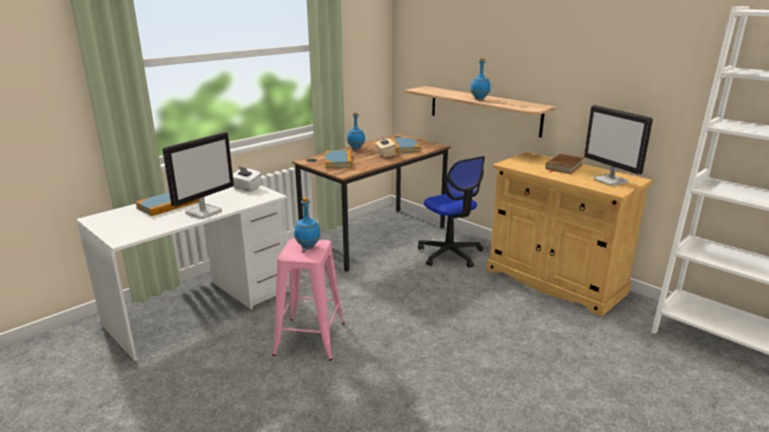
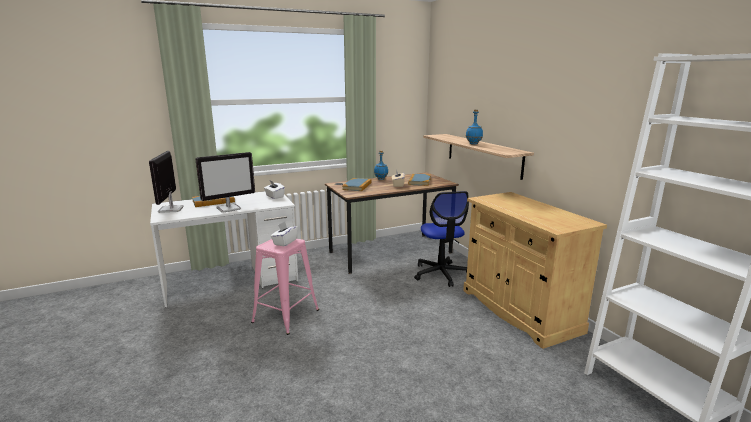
camera: 20 degrees right, 5 degrees down
(308, 246) = (285, 242): blue bottle -> white tissue box
(563, 166) = (529, 205): brown book -> none
(611, 181) = (561, 221): monitor -> monitor (171, 209)

